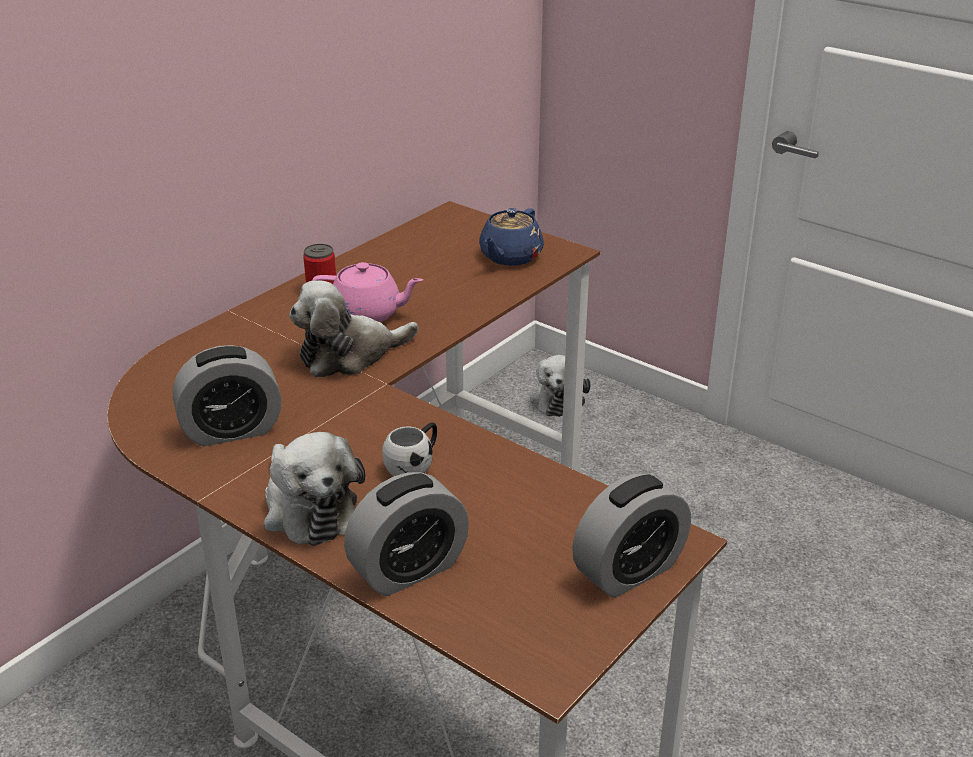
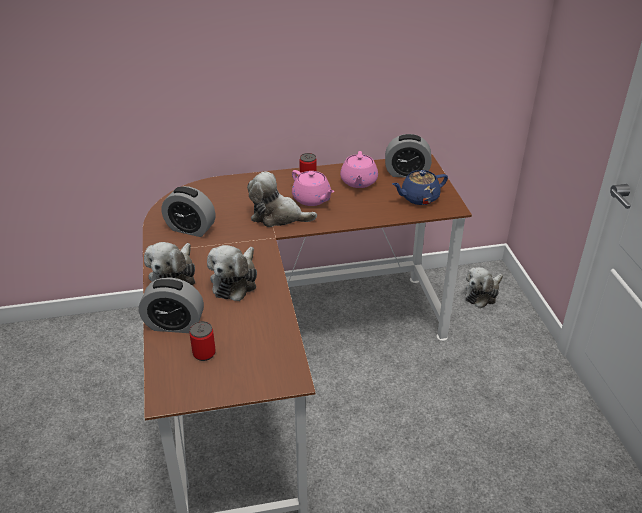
camera: 40 degrees right, 5 degrees up
(402, 268) = (358, 182): none -> pink teapot
(414, 465) = (235, 281): white mug -> plush toy
(513, 581) = (204, 353): none -> can
(629, 571) = (253, 378): alarm clock -> alarm clock (406, 173)

